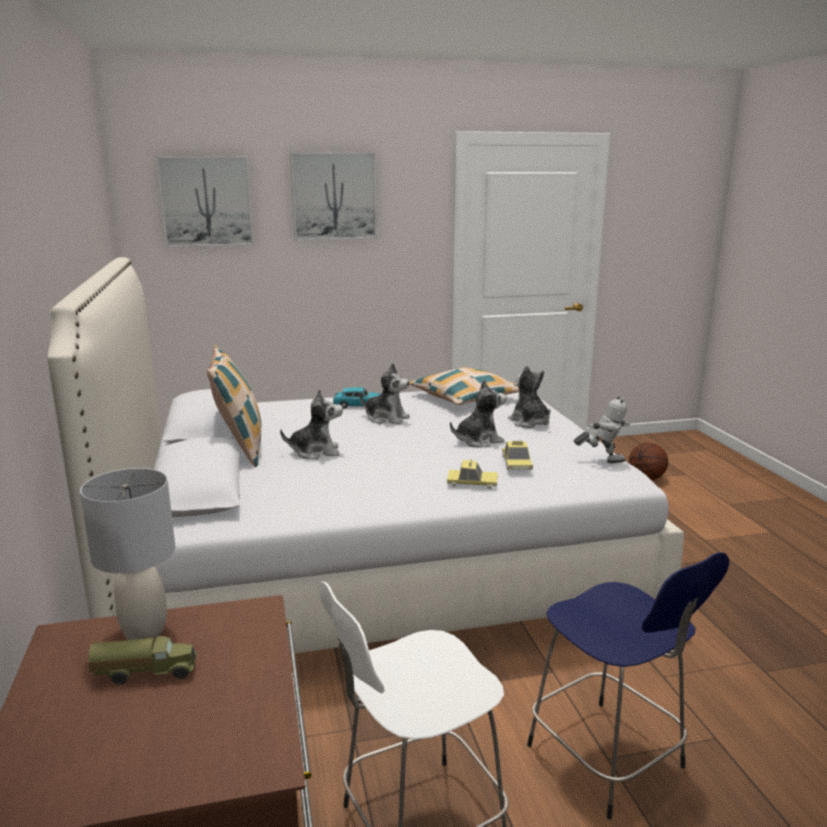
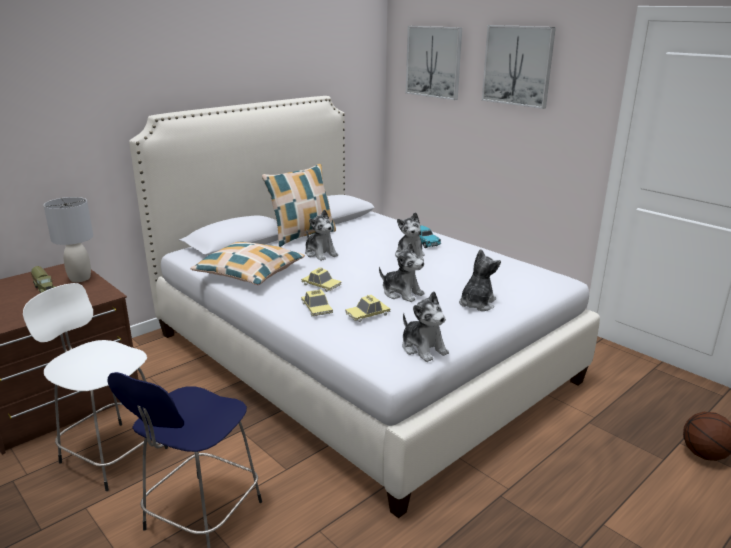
camera: 60 degrees right, 5 degrees up
(412, 469) = (321, 285): none -> toy car
(465, 397) = (501, 269): pillow -> pillow (250, 272)
(601, 460) = (423, 348): toy robot -> plush toy

